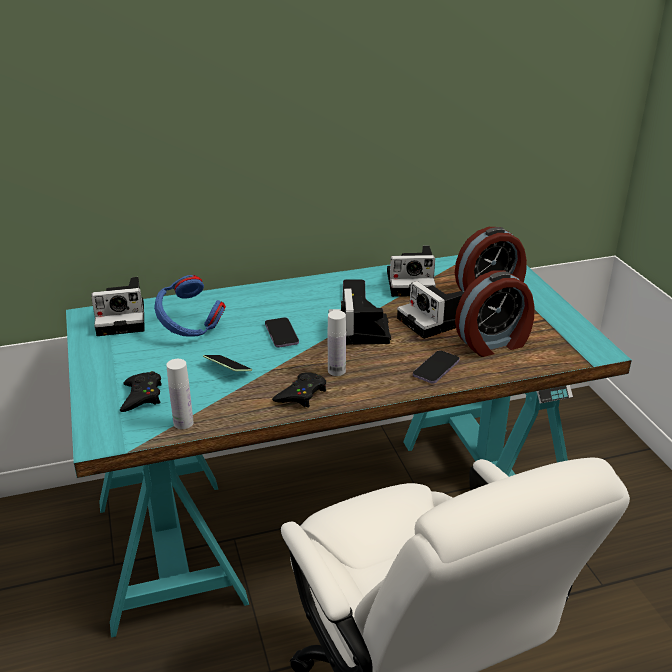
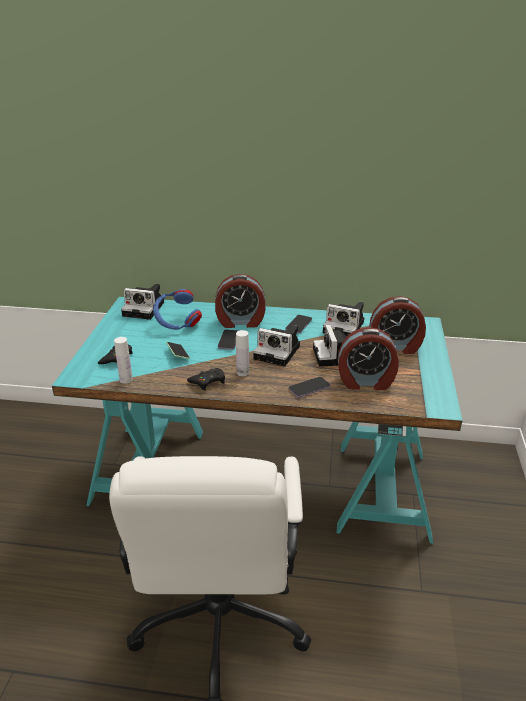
camera: 25 degrees right, 0 degrees up
(275, 306) = (240, 322): none -> alarm clock
(359, 333) = (279, 352): camera -> camera turned 90 degrees counterclockwise

